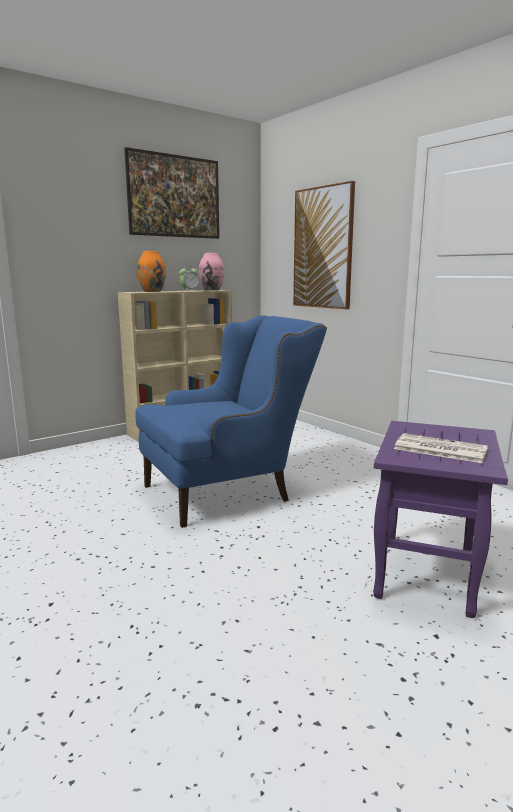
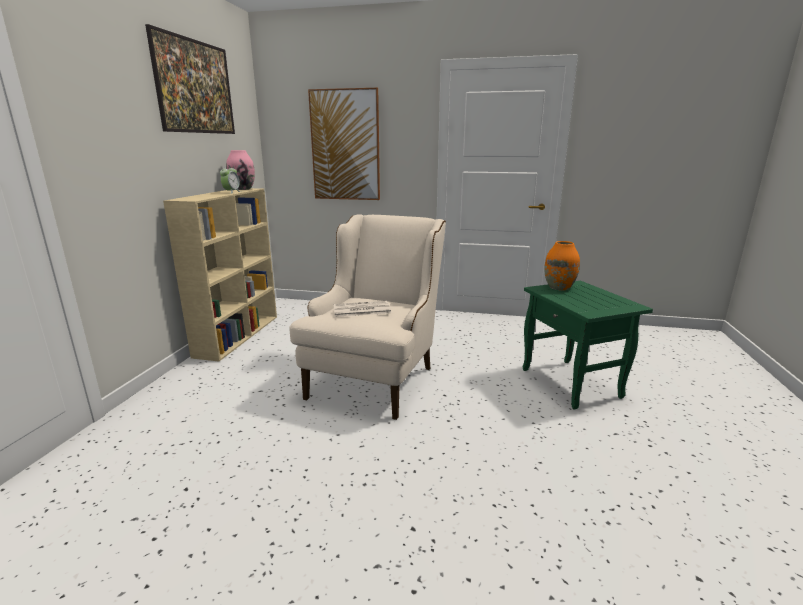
camera: 40 degrees left, 5 degrees up
(152, 291) = (201, 196): orange vase -> orange vase (558, 287)
(229, 490) = (376, 376): blue armchair -> beige armchair
(427, 574) = (572, 384): purple side table -> green side table
(438, 449) = (591, 300): newspaper -> newspaper (361, 310)

